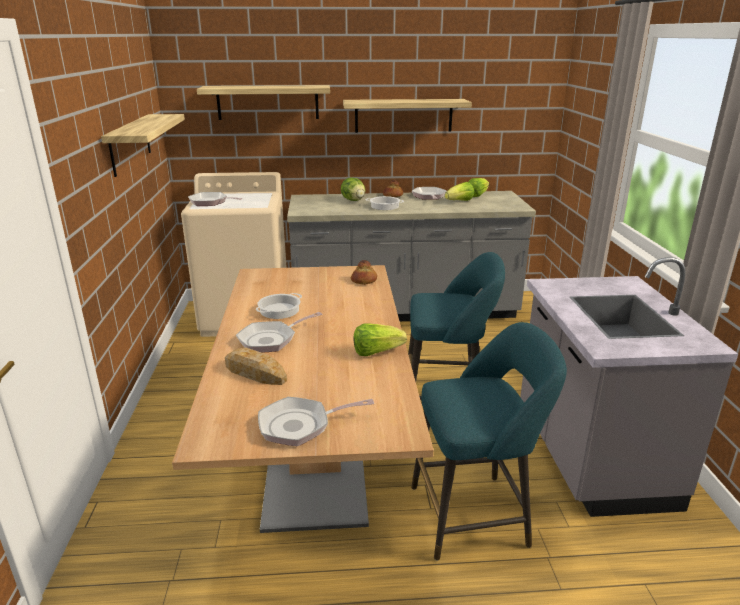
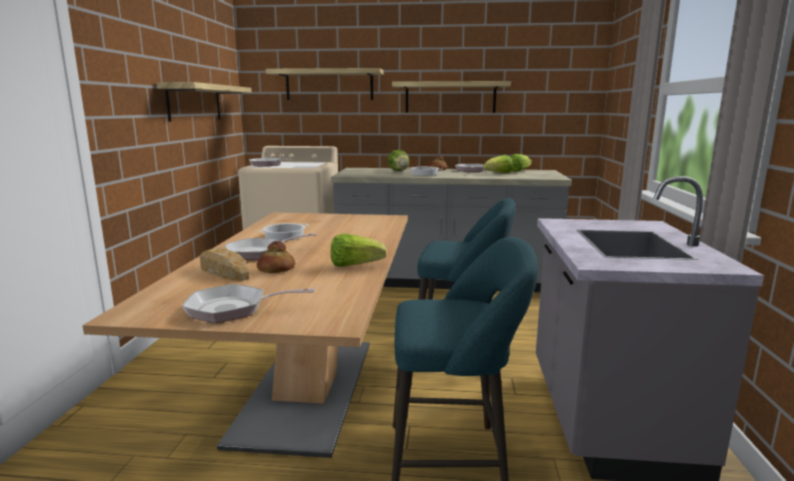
camera: 10 degrees right, 10 degrees down
(364, 280) = (380, 223): bread -> bread (276, 269)

